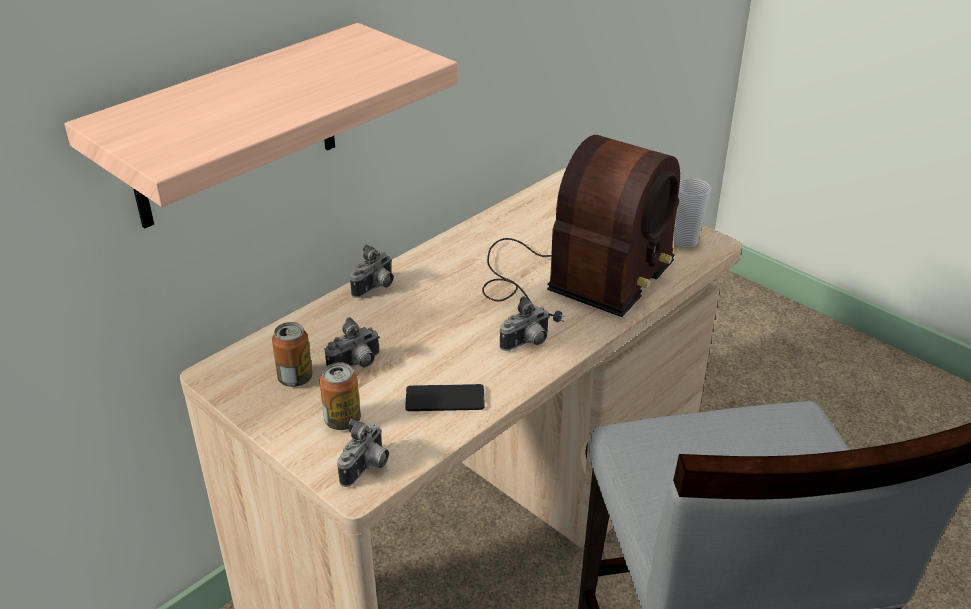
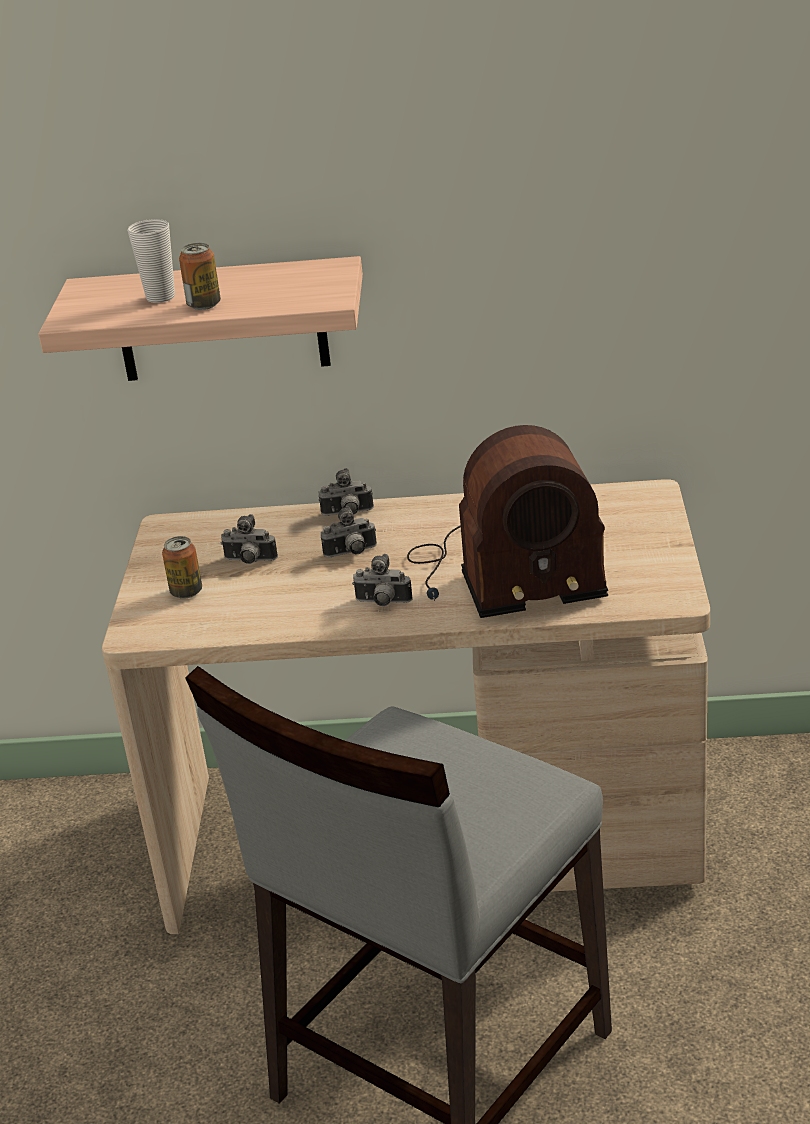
camera: 50 degrees right, 5 degrees down
(295, 378) = (202, 551): can -> can (204, 305)
(367, 468) = (154, 628): camera -> camera (351, 553)
(445, 399) = (266, 611): phone -> none
(685, 241) = (656, 587): cup -> cup (160, 297)

